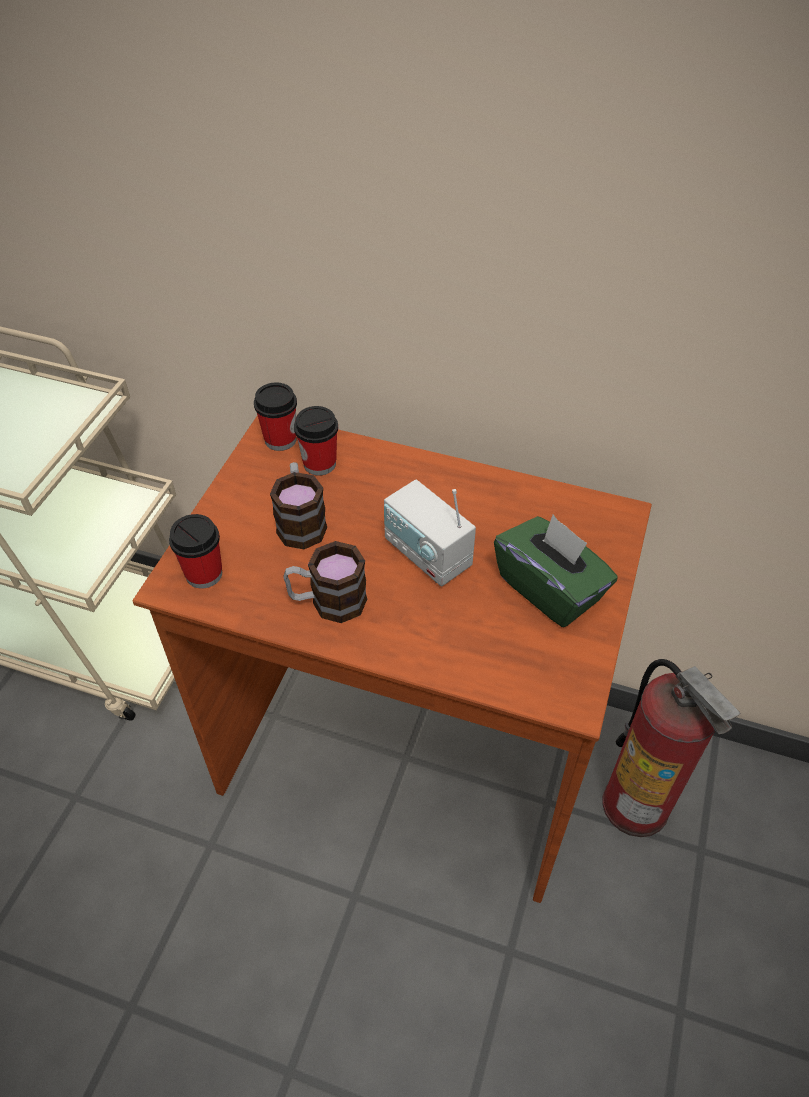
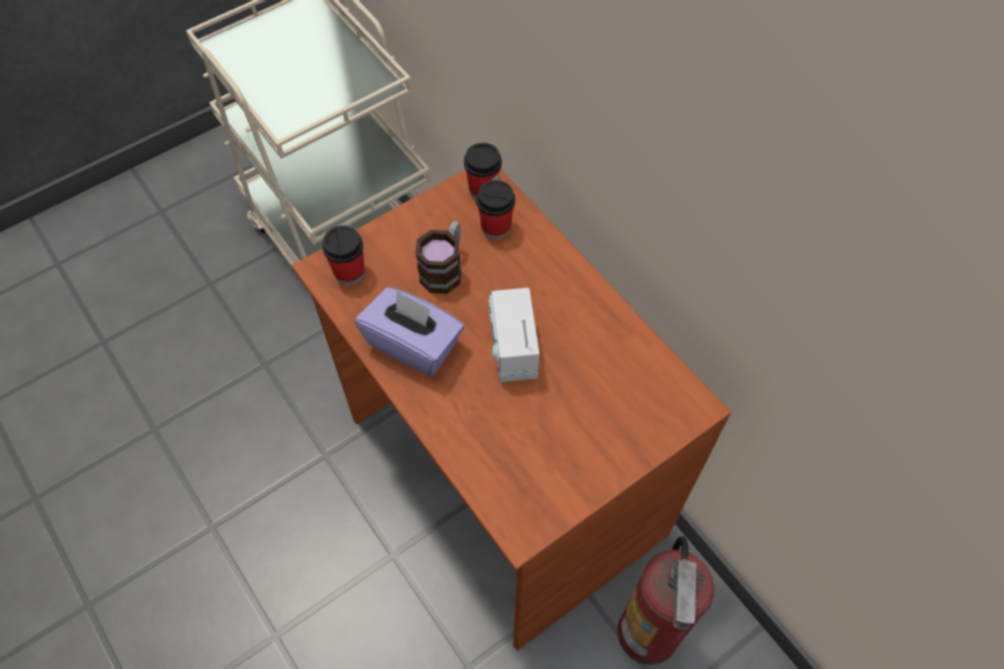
camera: 35 degrees right, 10 degrees up
(327, 602) = (414, 344): mug -> purple tissue box
(550, 589) = (581, 433): green tissue box -> none

